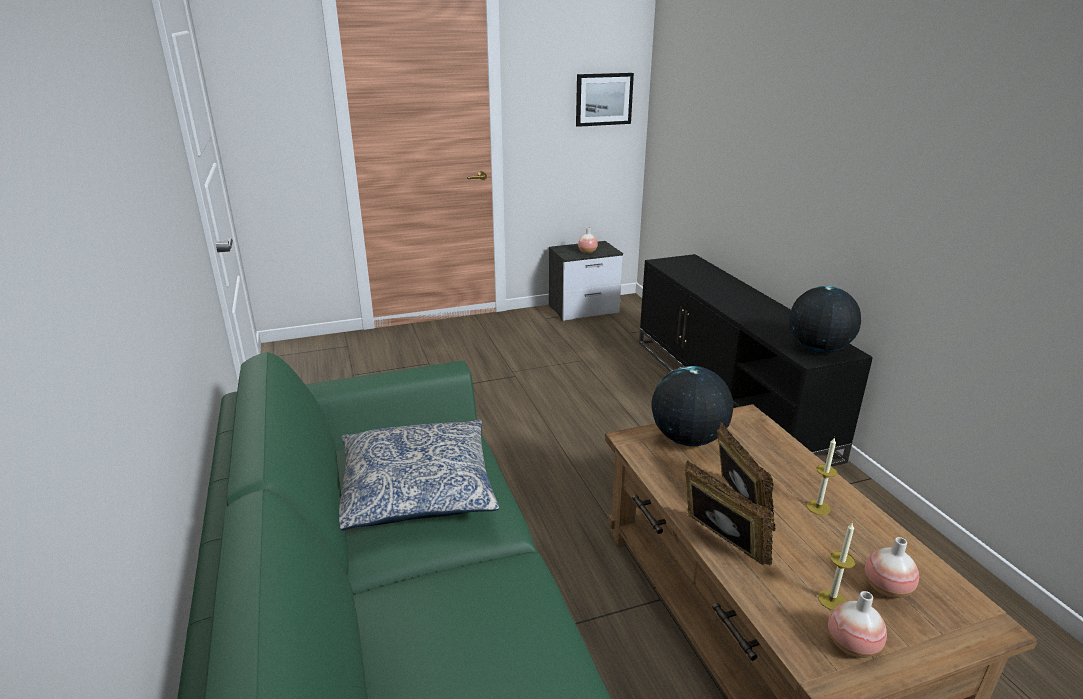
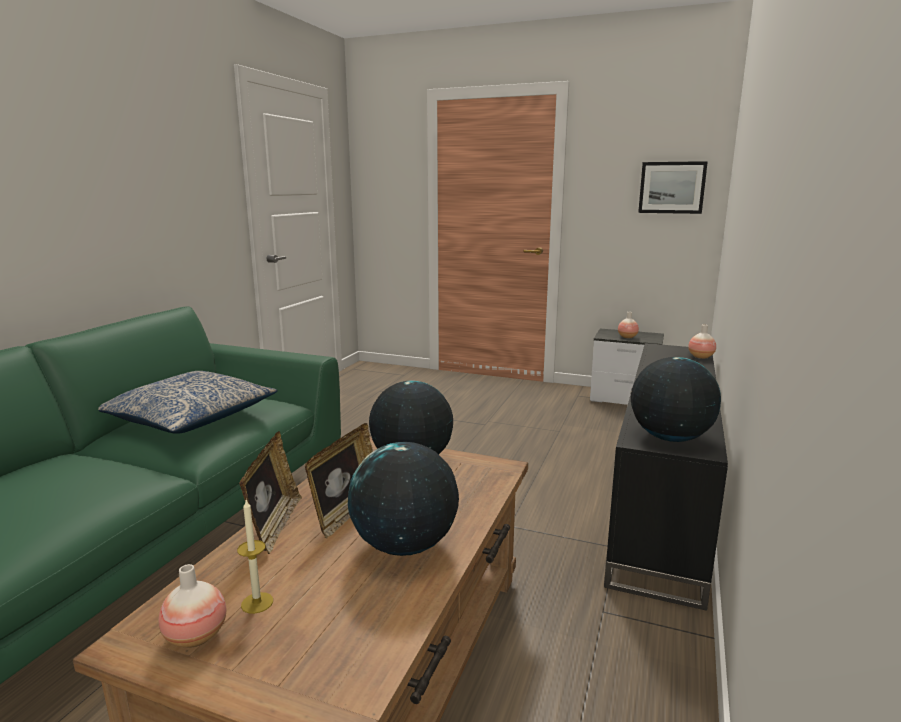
camera: 40 degrees right, 10 degrees down
(818, 507) = (404, 546): candle -> globe
(886, 588) = (317, 625): vase -> vase (700, 357)

